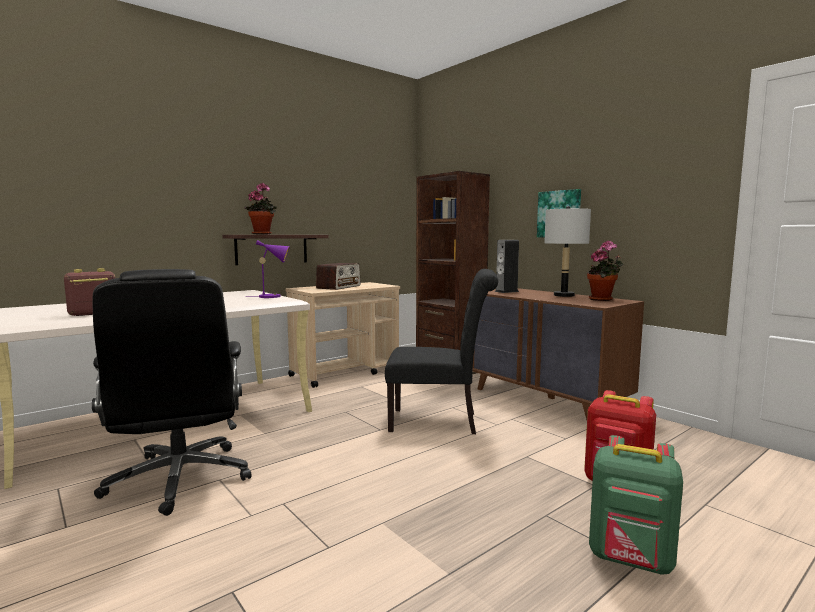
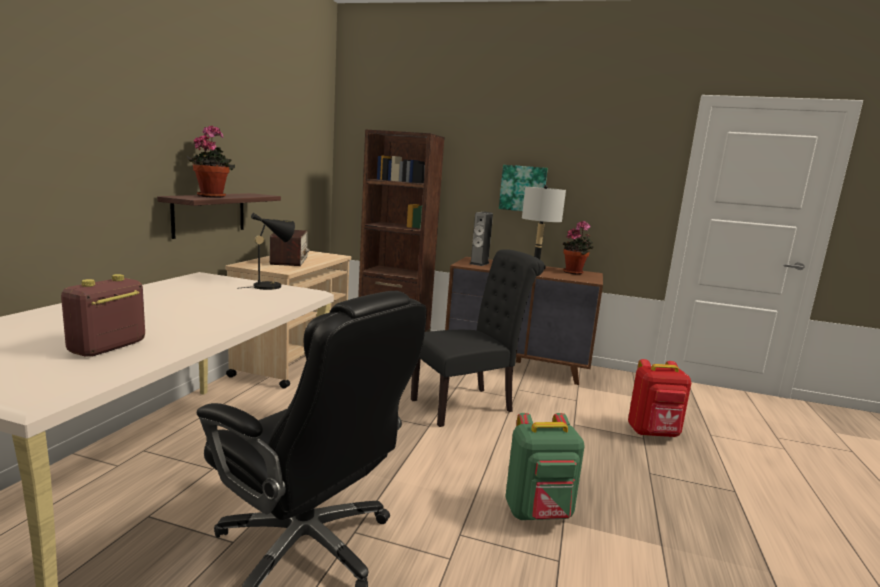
camera: 35 degrees left, 5 degrees up
(273, 296) = (271, 286): purple table lamp -> black table lamp
(631, 560) = (729, 491): green backpack -> green backpack (539, 513)

